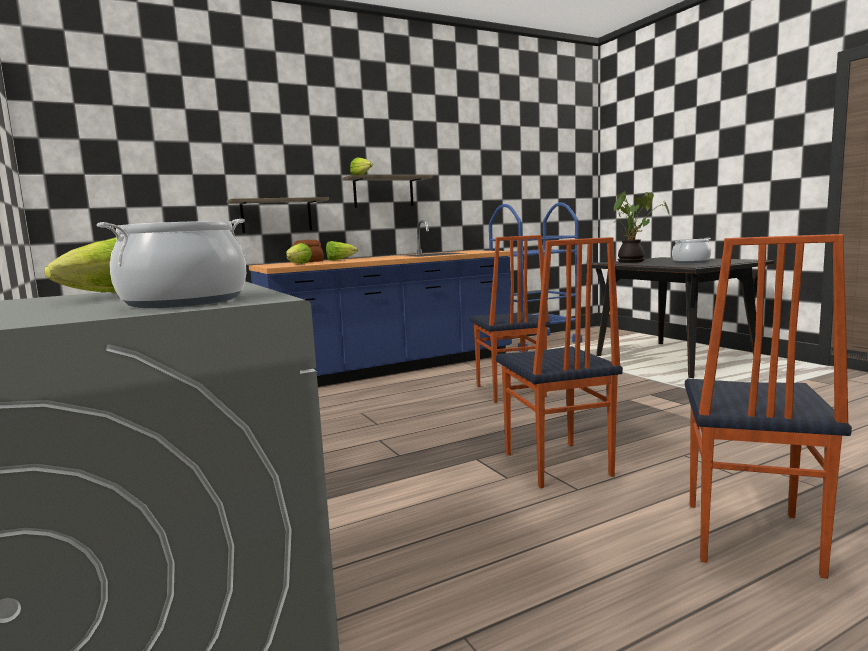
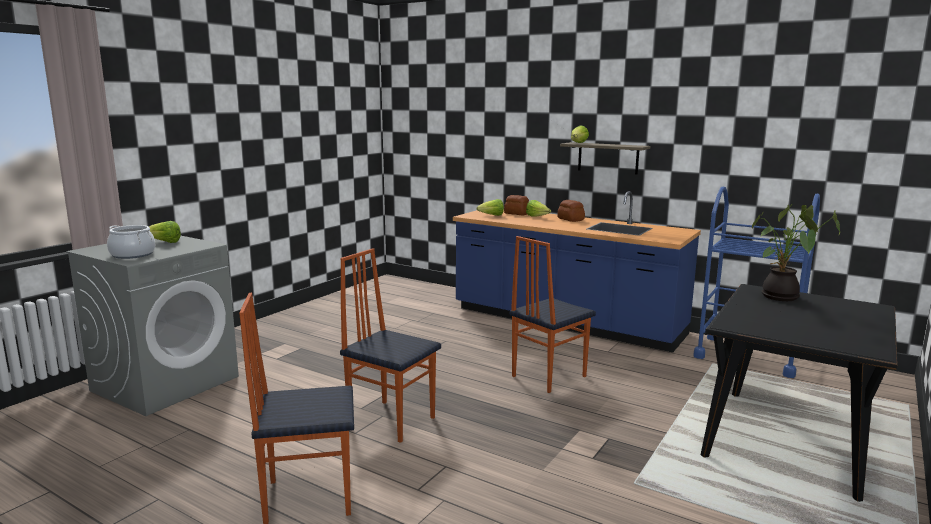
camera: 60 degrees right, 5 degrees up
(276, 215) = (514, 170): shelf -> none
(372, 257) = (570, 219): none -> bread
(555, 465) = (392, 420): chair -> chair turned 75 degrees clockwise
(690, 262) = (800, 322): cooking pot -> none

